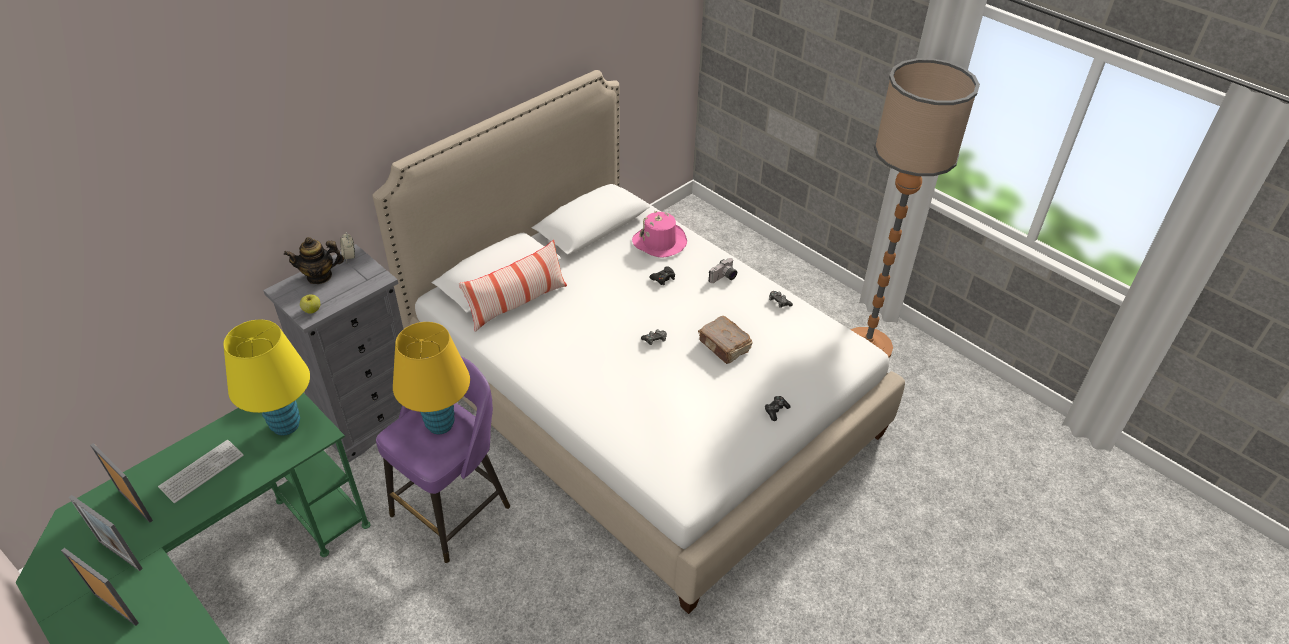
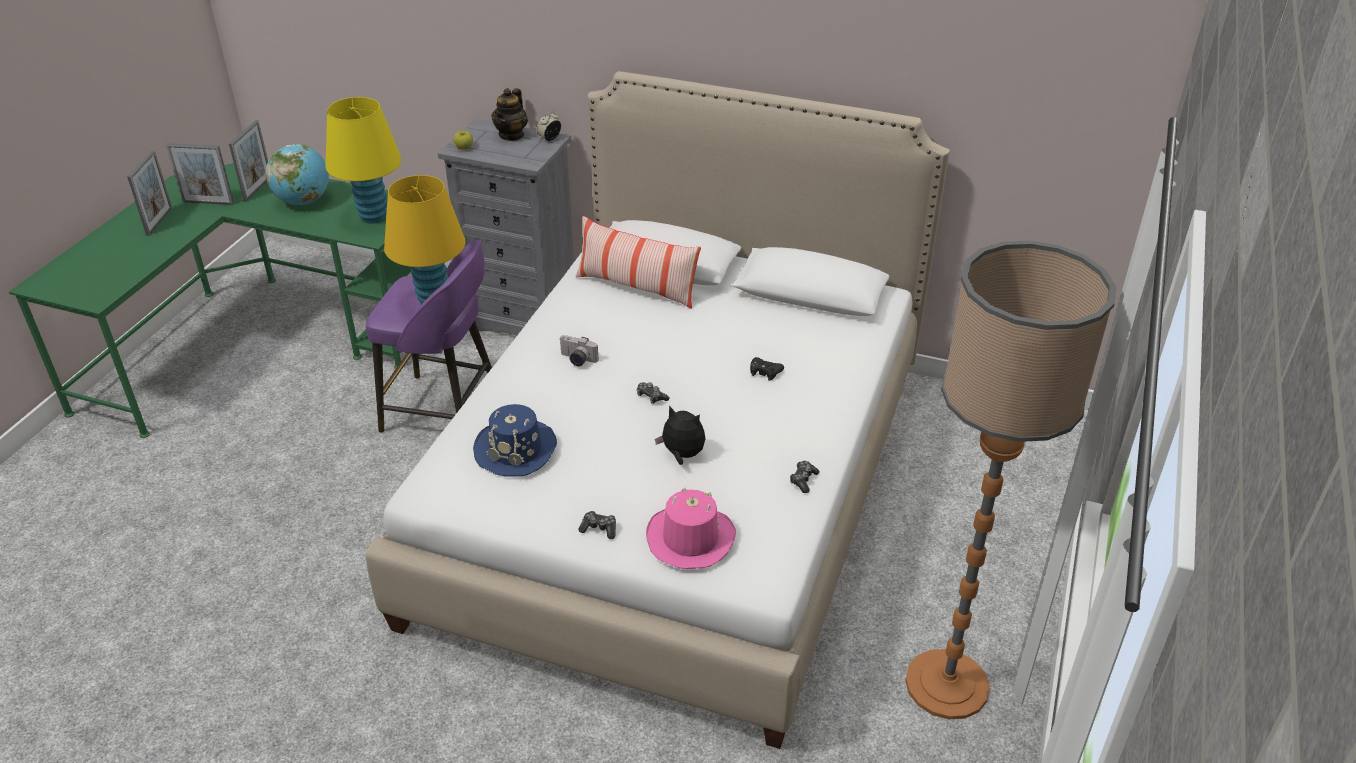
camera: 65 degrees right, 5 degrees down
(120, 555) = (208, 203): picture frame -> picture frame turned 90 degrees counterclockwise
(202, 472) = (304, 201): keyboard -> globe
(319, 276) = (511, 135): teapot -> teapot turned 120 degrees counterclockwise
(659, 242) = (829, 349): pink hat -> pink hat (690, 538)
(671, 427) = (516, 449): none -> blue hat
(724, 278) = (808, 419): camera -> camera (577, 360)
(724, 346) = (682, 455): brown book -> plush toy

